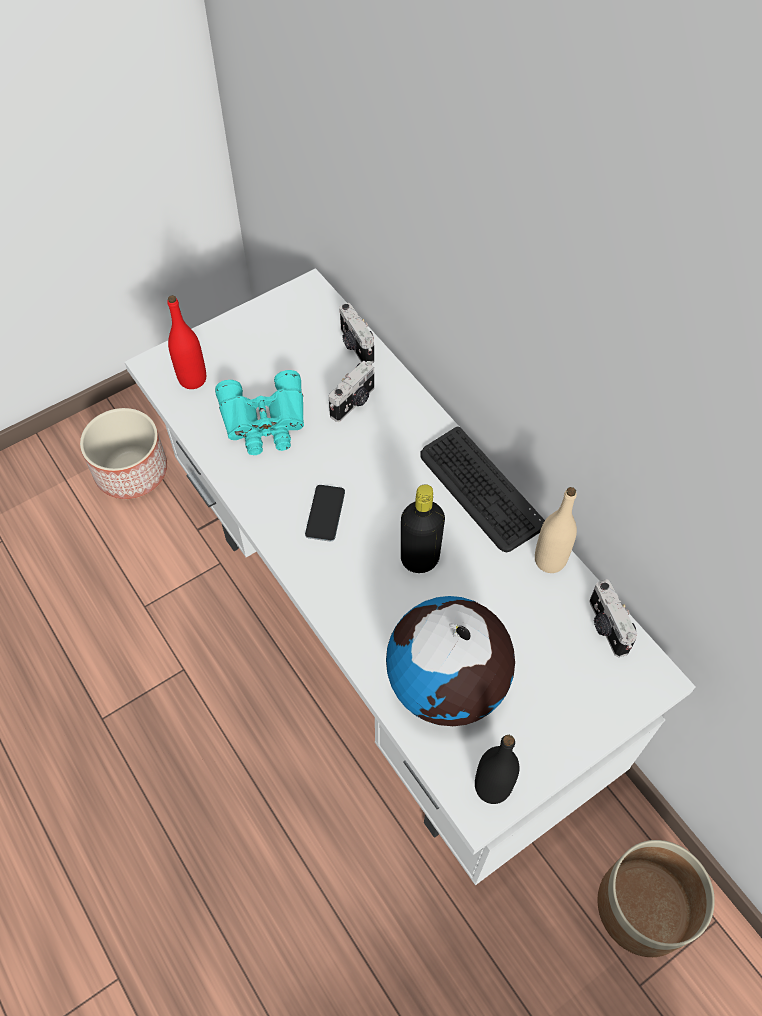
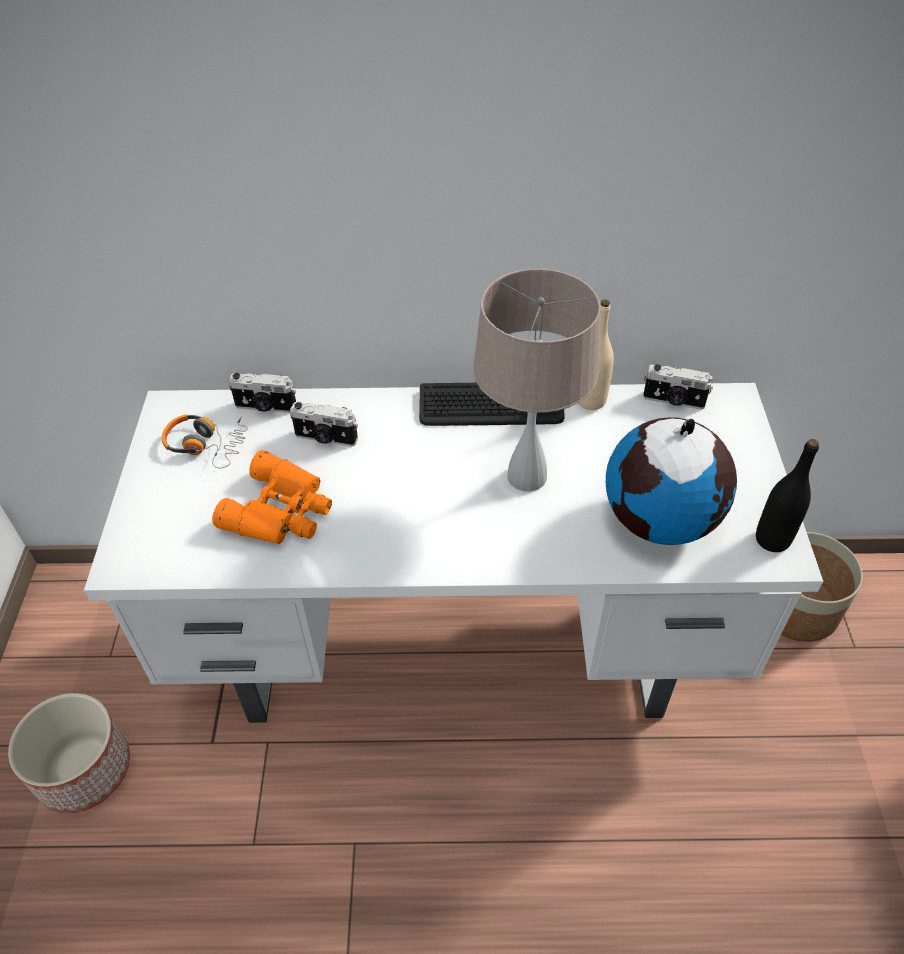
camera: 55 degrees left, 10 degrees down
(192, 379) = (171, 542): red bottle -> none
(265, 422) = (281, 511): turquoise binoculars -> orange binoculars
(291, 337) = (206, 445): none -> headphones
(325, 513) = (424, 516): phone -> none
(354, 402) = (325, 438): camera -> camera turned 120 degrees clockwise
(420, 559) = (526, 477): black bottle -> beige table lamp

